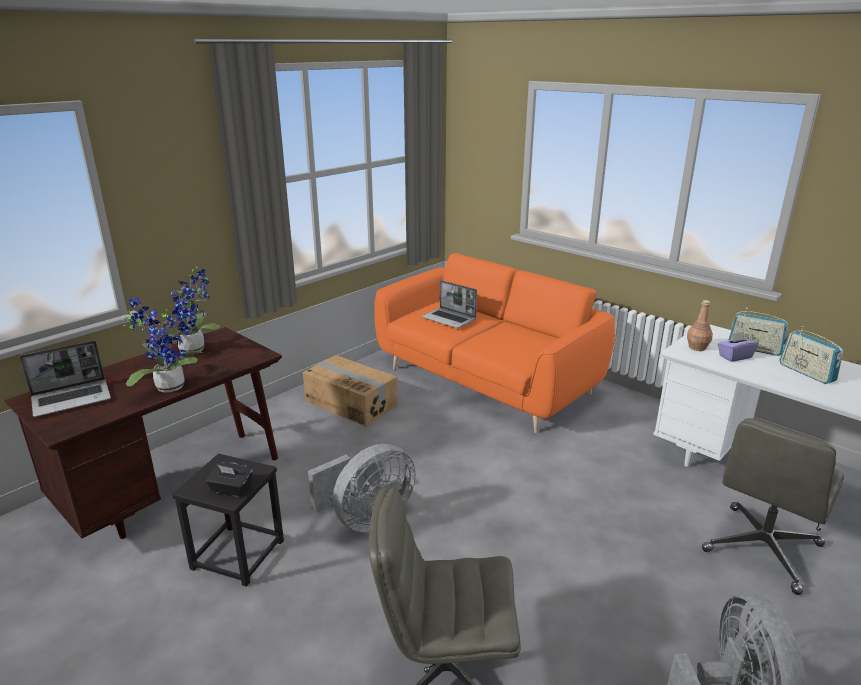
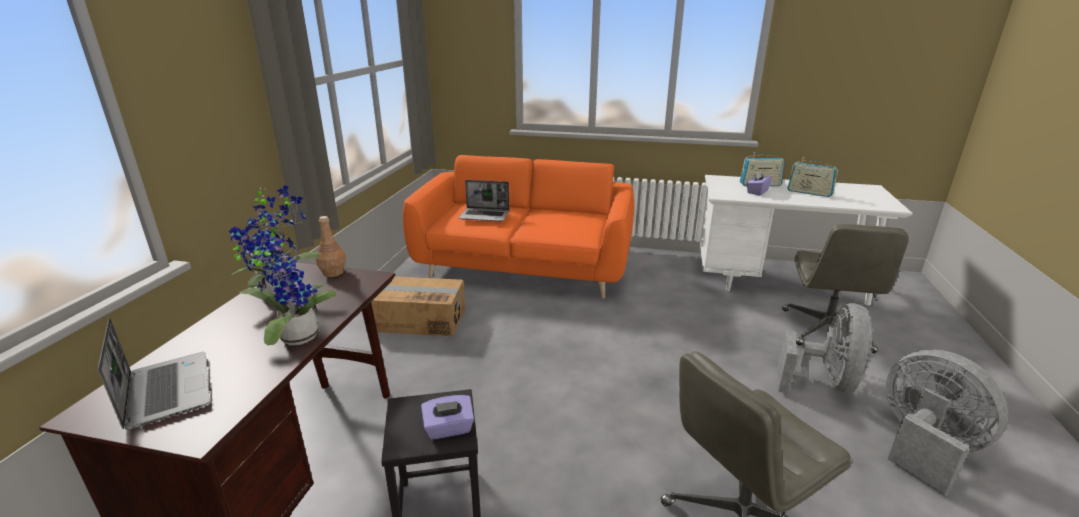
camera: 30 degrees left, 0 degrees up
(72, 399) = (166, 390): laptop -> laptop turned 60 degrees counterclockwise
(231, 489) = (449, 429): black tissue box -> purple tissue box
(367, 519) = (537, 418): grey fan -> grey fan (824, 382)
(697, 347) = (727, 191): brown bottle -> brown bottle (333, 272)

